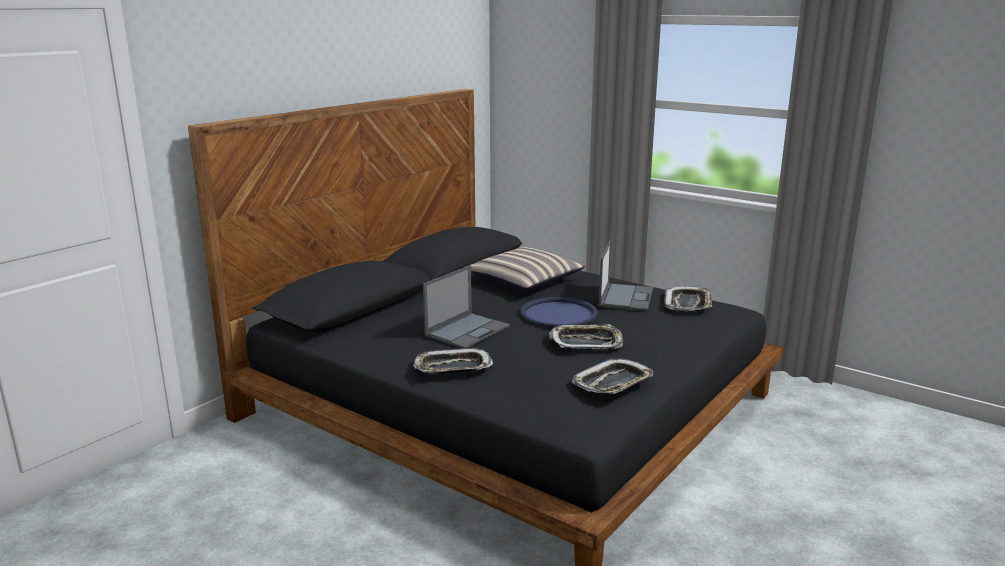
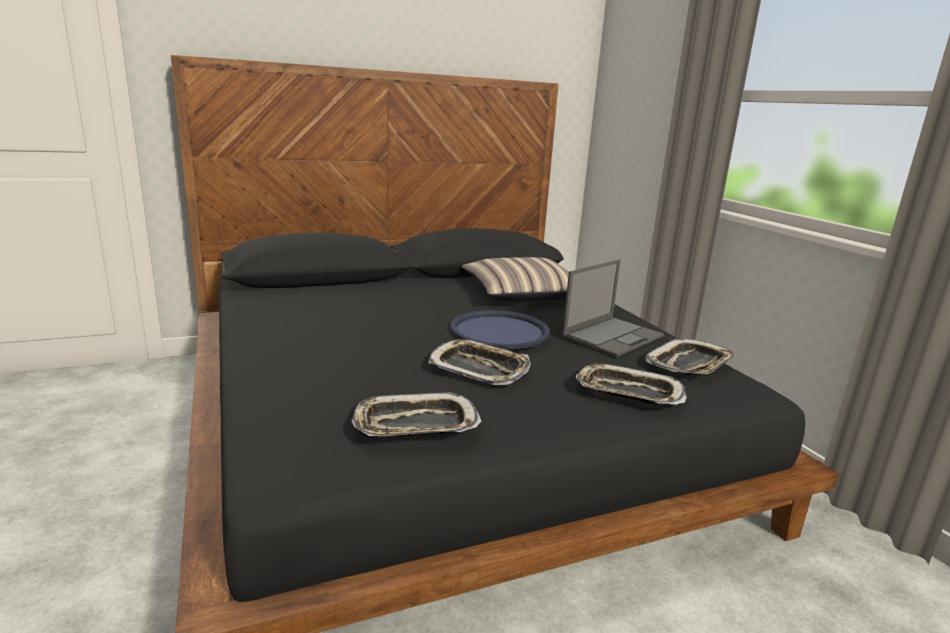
camera: 30 degrees right, 0 degrees up
(452, 367) = (288, 349): tray -> tray (628, 392)
(468, 330) = (374, 320): laptop -> none

